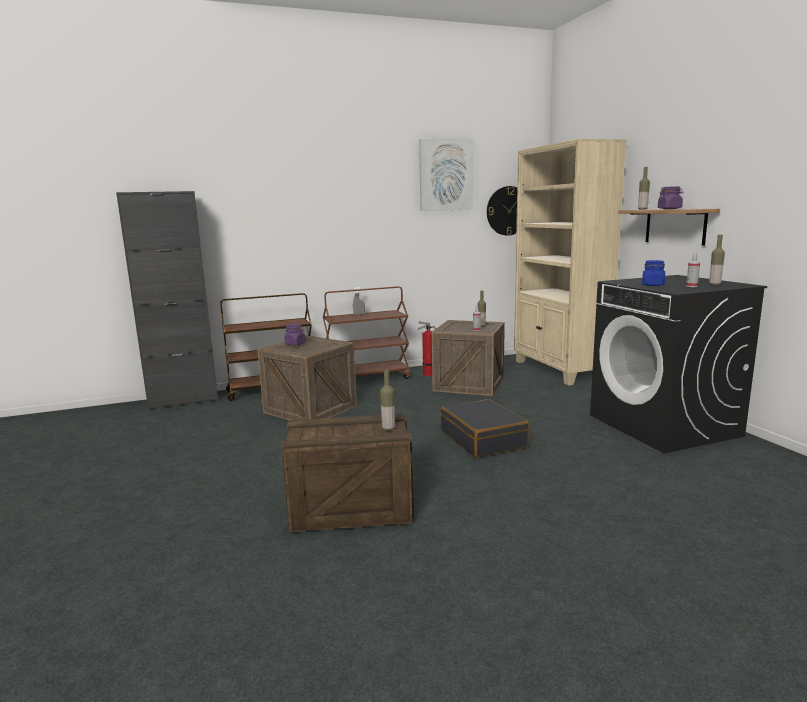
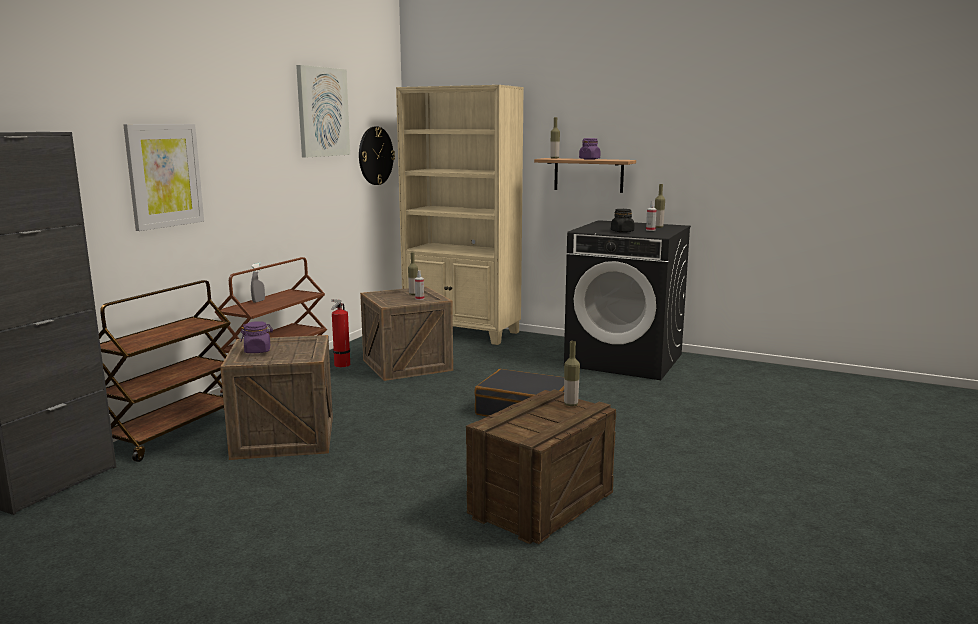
camera: 45 degrees left, 0 degrees up
(289, 221) = (164, 175): none -> picture
(653, 285) = (622, 231): blue jar -> black jar

